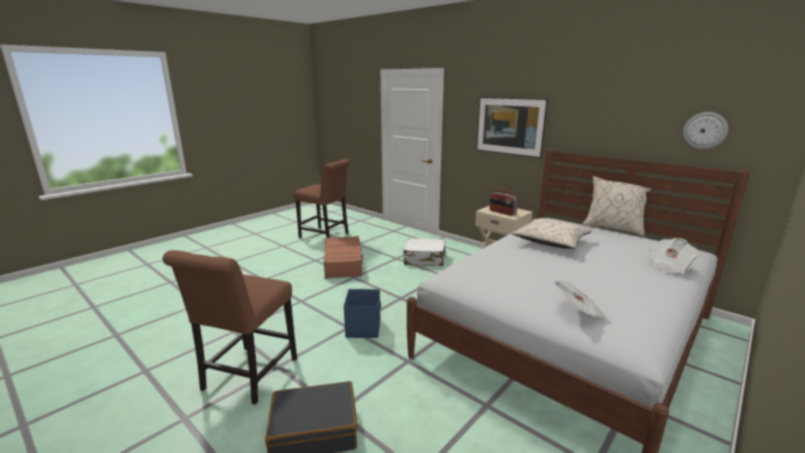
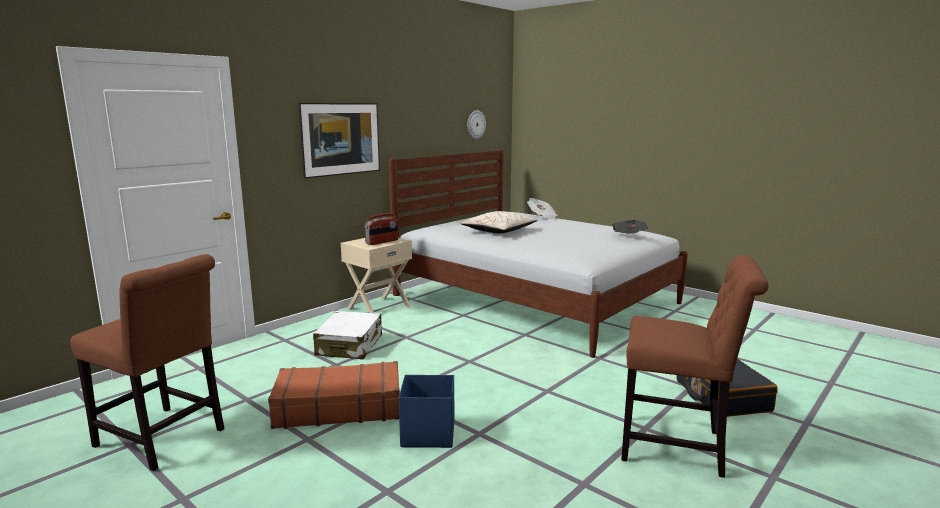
camera: 90 degrees left, 5 degrees down
(326, 236) = (164, 440): brown chair -> brown chair turned 90 degrees clockwise
(363, 328) = (546, 381): blue storage box -> blue storage box (427, 434)
(613, 228) = (454, 219): beige pillow -> none

